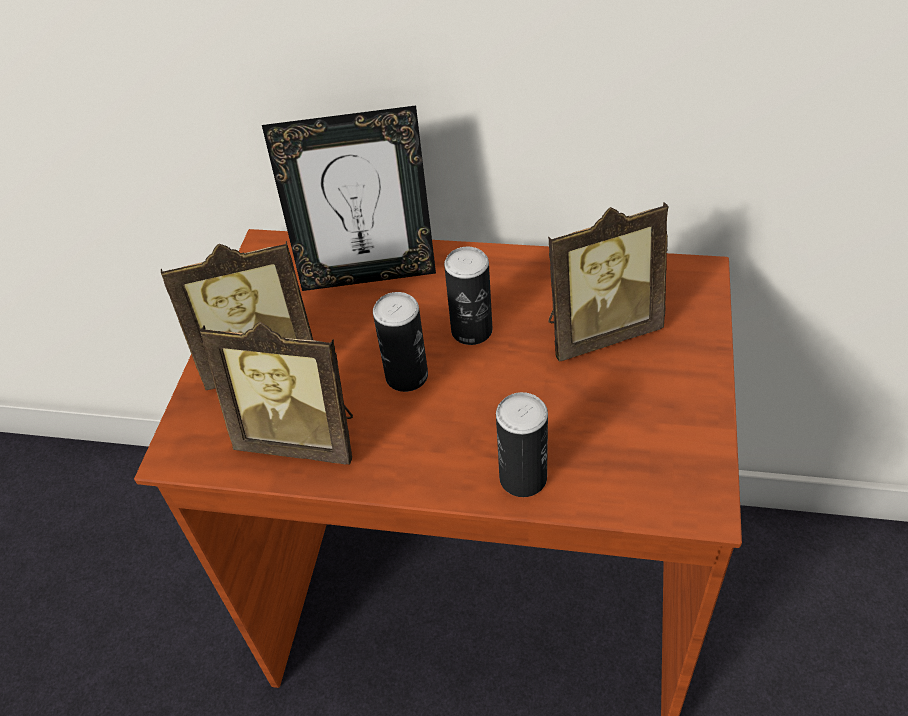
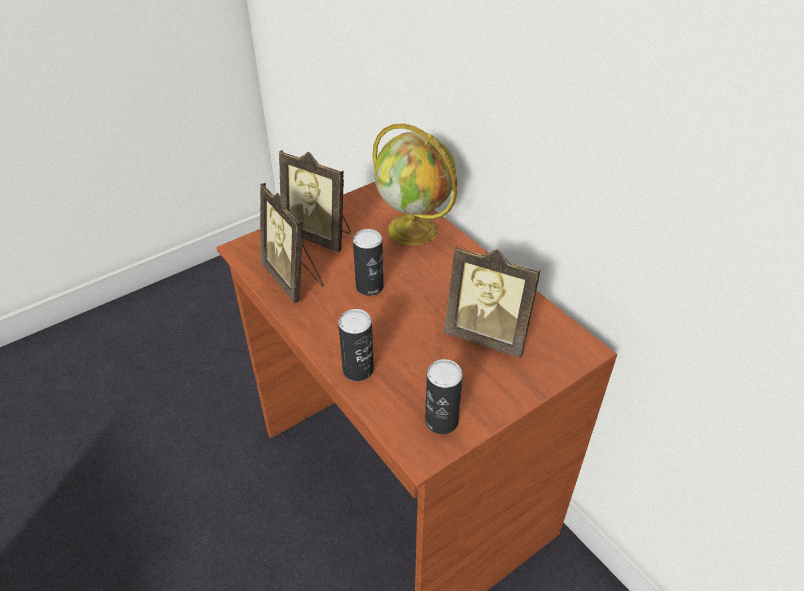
camera: 40 degrees right, 5 degrees down
(368, 274) = (414, 230): picture frame -> globe
(471, 330) = (426, 289): can -> can (441, 421)

